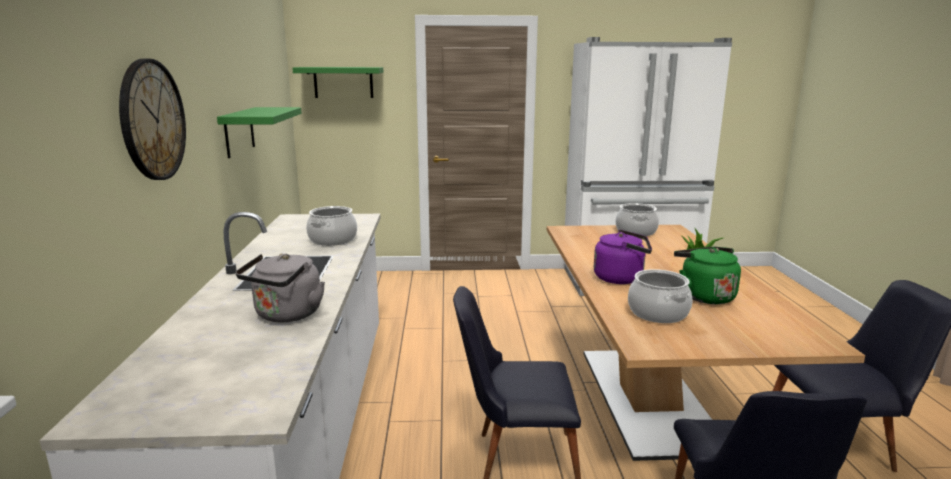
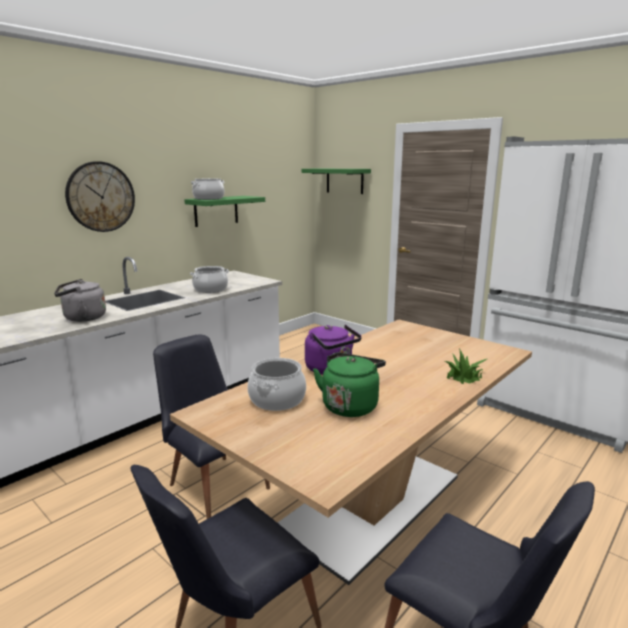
camera: 45 degrees right, 0 degrees up
(636, 232) = (460, 344): cooking pot -> cooking pot (209, 198)

